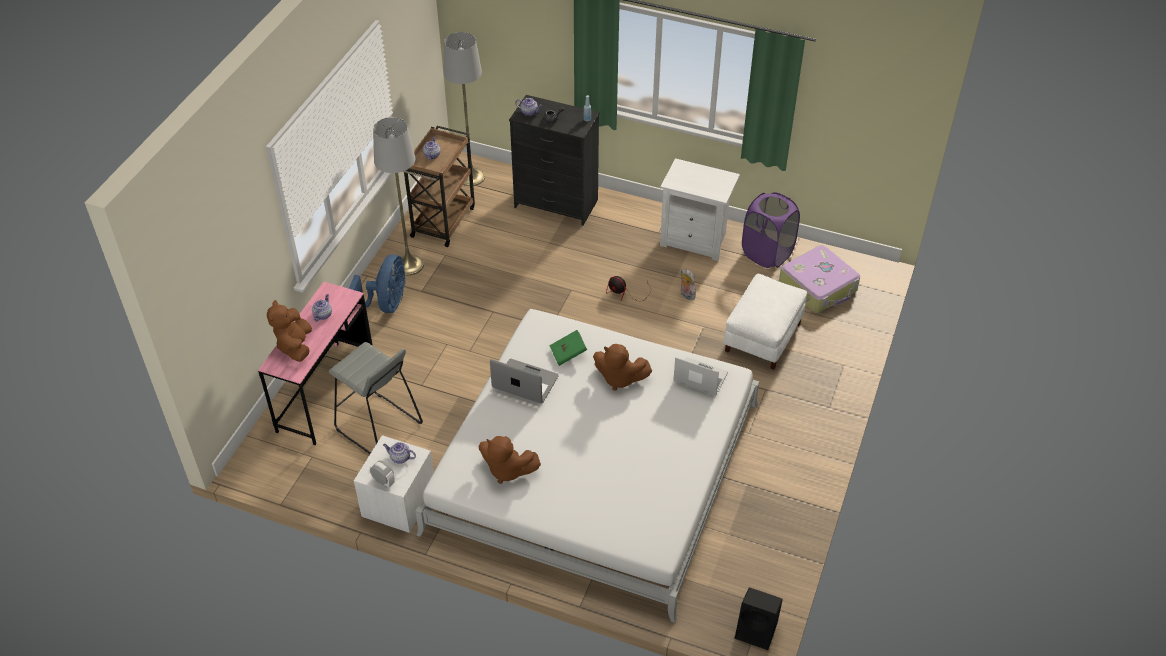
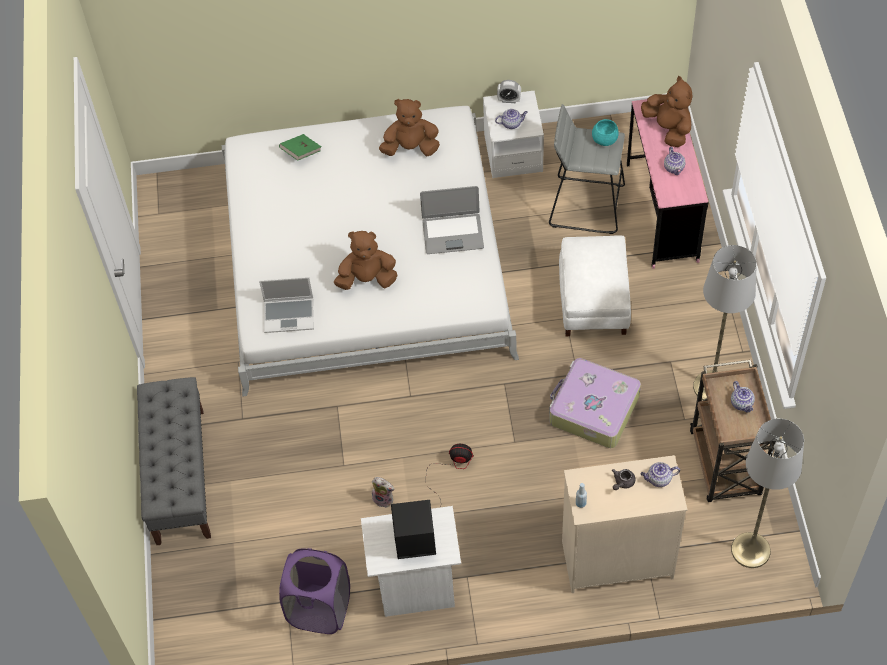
camera: 155 degrees right, 10 degrees up
(350, 368) = (604, 140): none -> turquoise bowl
(386, 304) = (691, 327): blue fan -> none
(556, 204) = (617, 559): black dresser -> beige dresser
(568, 353) = (432, 281): green book -> green book (301, 152)
(757, 630) = (155, 192): black speaker -> black speaker (413, 540)
(762, 337) = (273, 482): white ottoman -> white ottoman (594, 302)
(819, 287) = (237, 587): suitcase -> suitcase (593, 409)
(833, 370) = (180, 476): none -> grey bench

